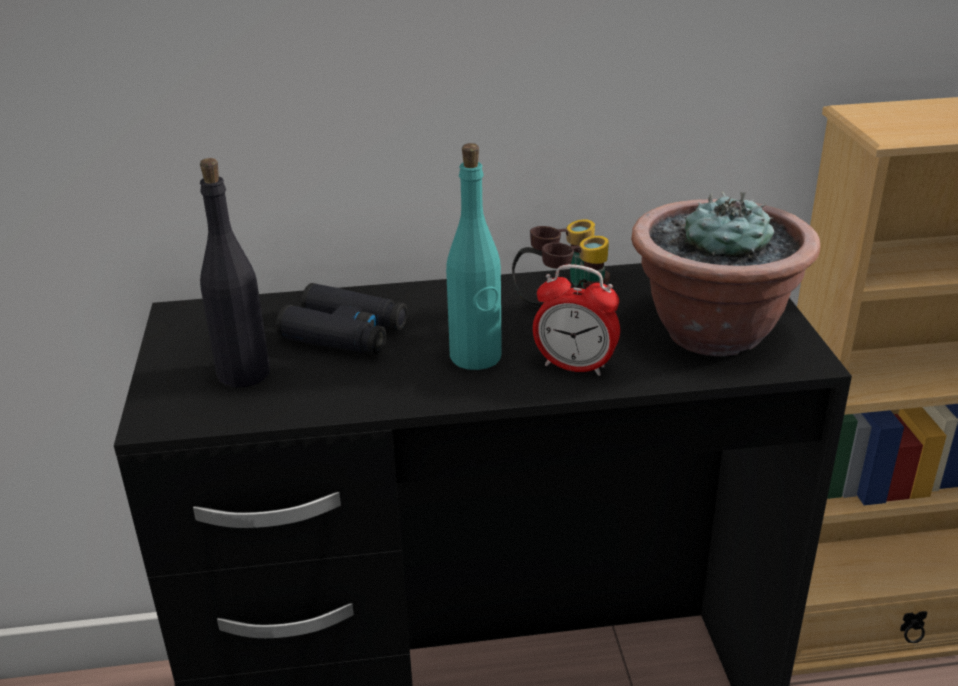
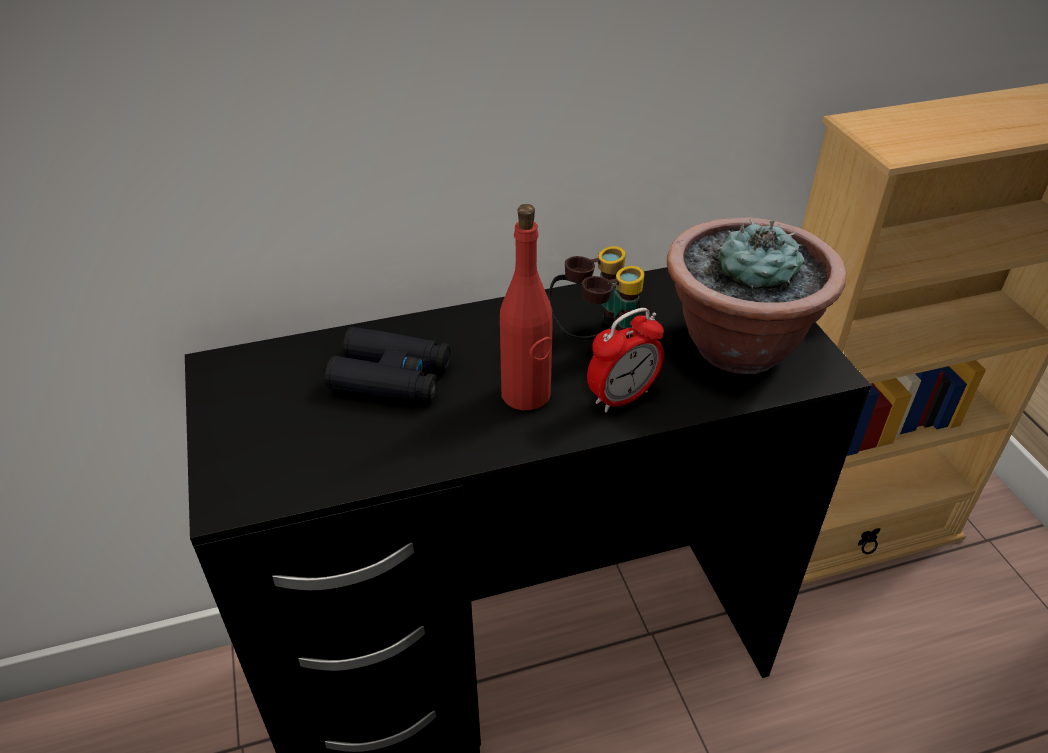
camera: 10 degrees left, 10 degrees up
(243, 373) = (302, 435): black bottle -> none
(476, 357) = (526, 394): turquoise bottle -> red bottle
(575, 366) = (622, 397): alarm clock -> alarm clock turned 45 degrees counterclockwise

